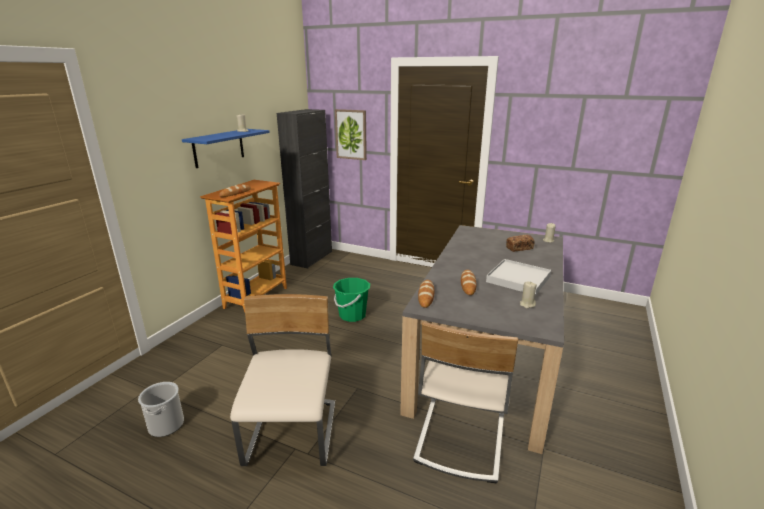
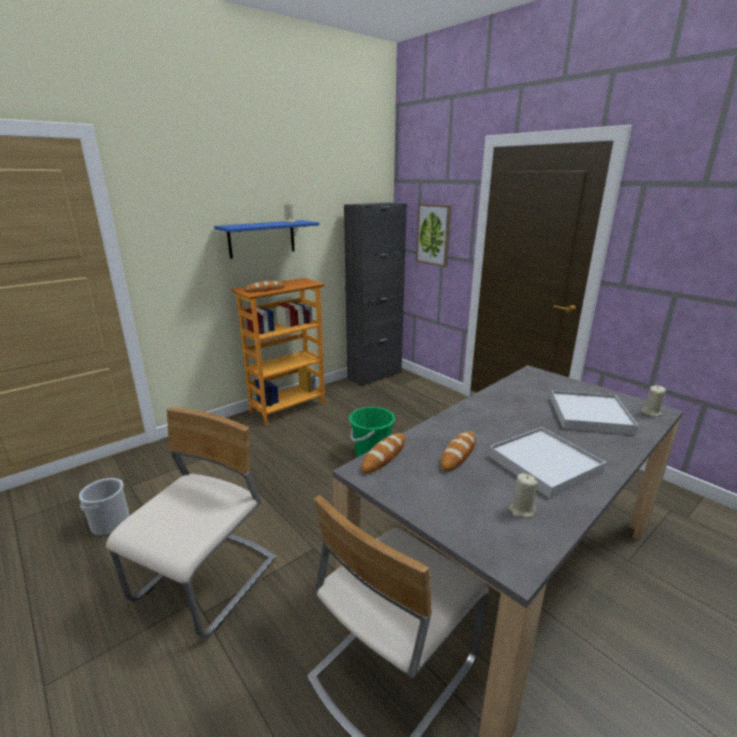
camera: 25 degrees right, 0 degrees up
(519, 248) = (589, 415): bread -> white tray

